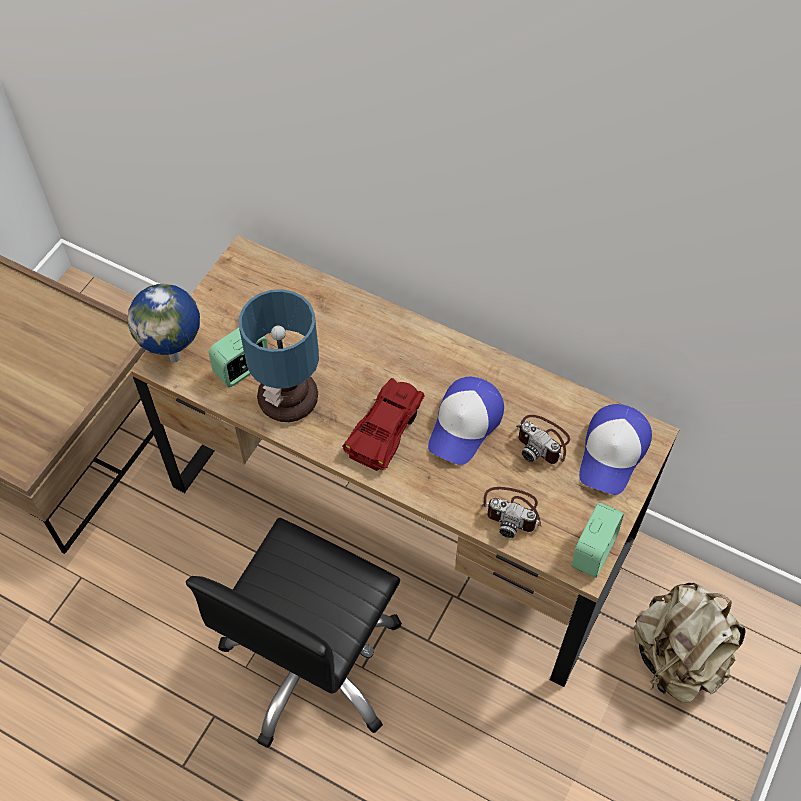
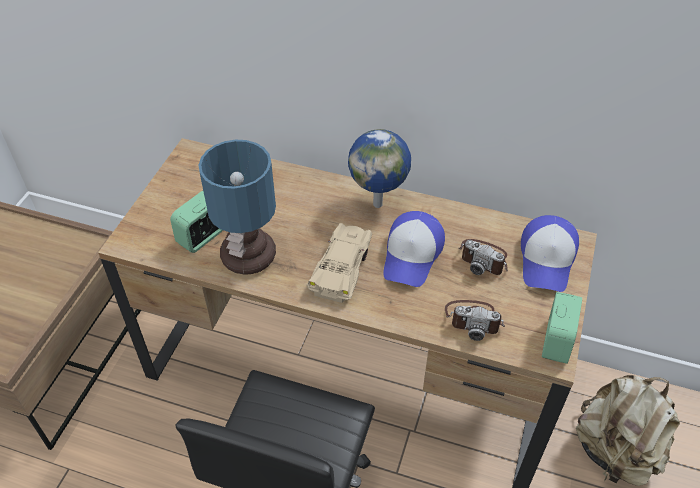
camera: 10 degrees left, 10 degrees down
(176, 356) = (140, 235): globe -> globe (378, 203)
(386, 429) = (342, 268): red toy car -> beige toy car

